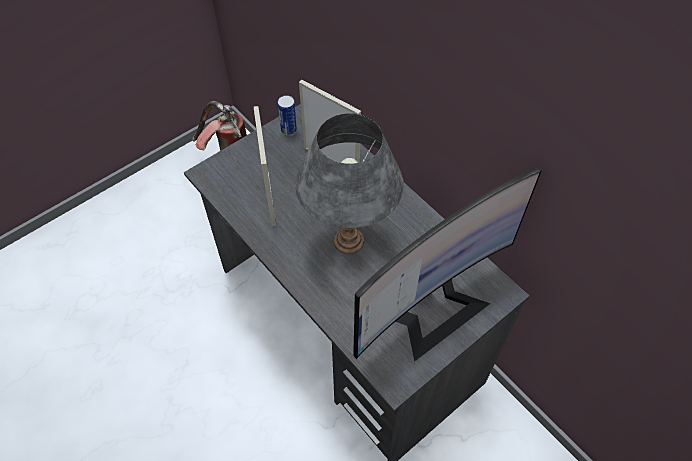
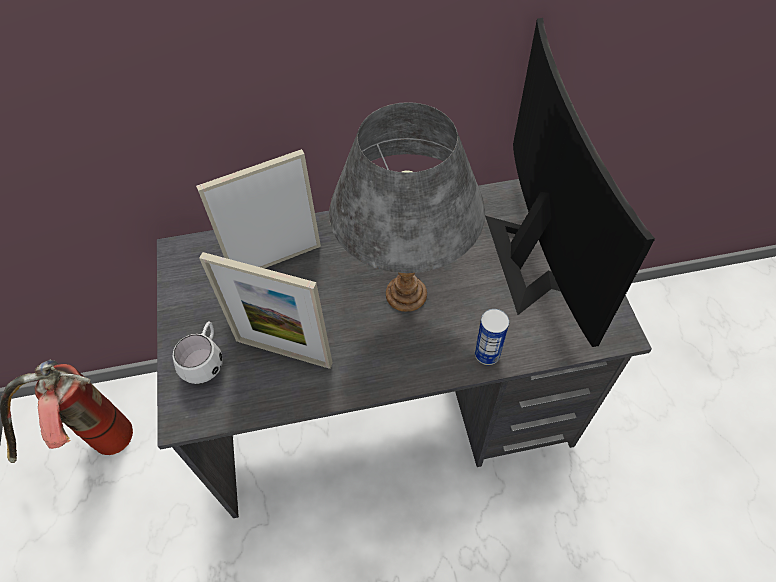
camera: 60 degrees left, 0 degrees up
(243, 165) = (206, 361): none -> white mug
(289, 130) = (191, 284): can -> can (487, 354)

